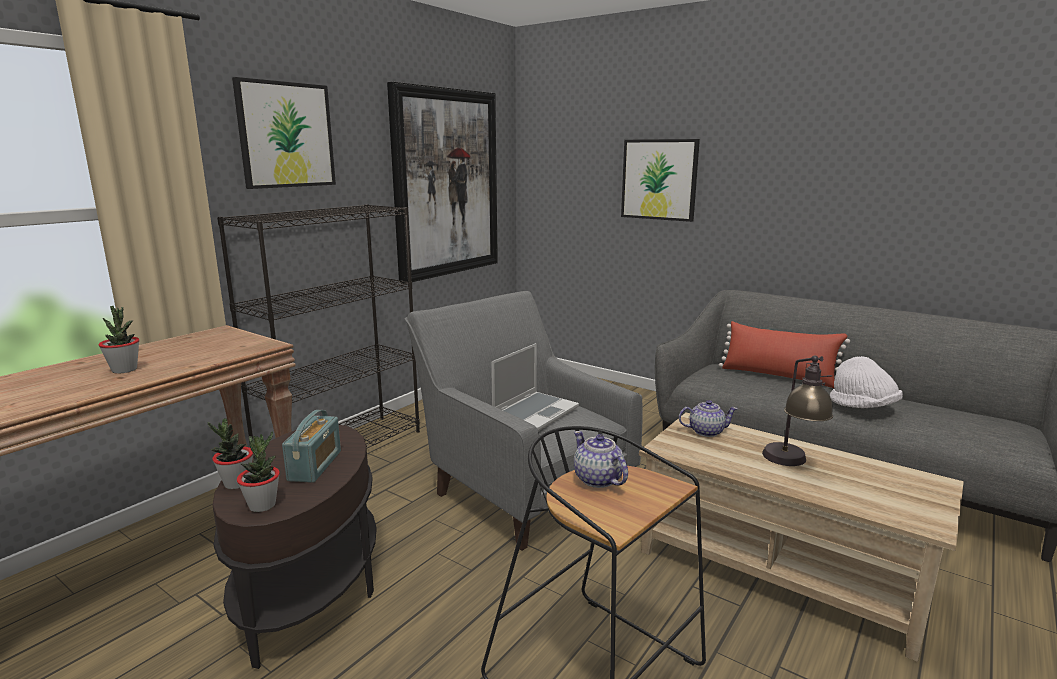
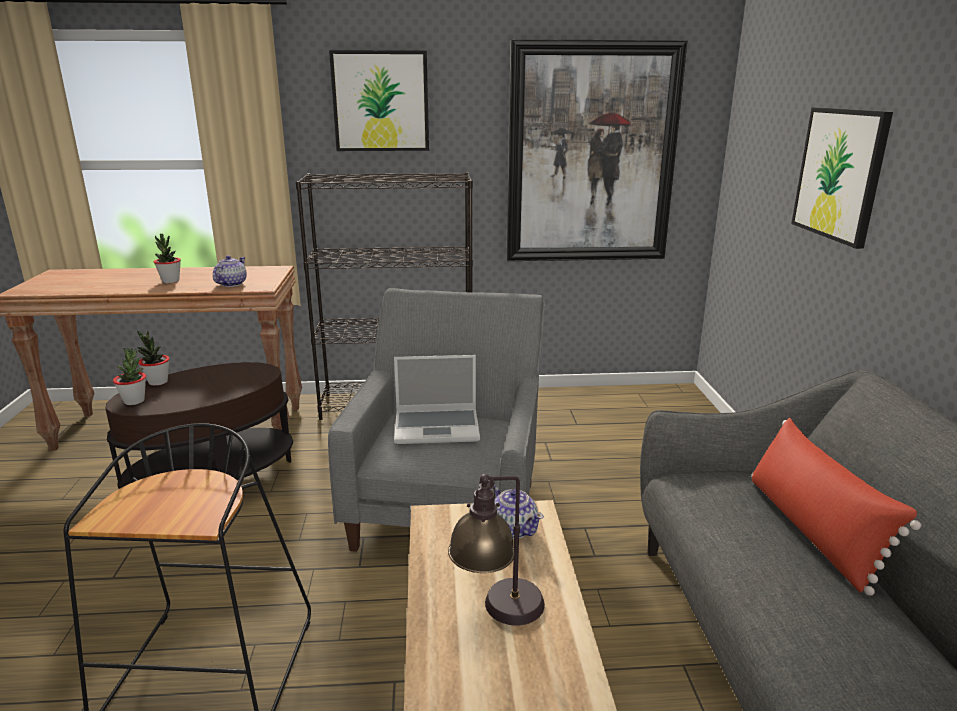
camera: 50 degrees right, 5 degrees up
(315, 466) = (204, 391): radio -> none
(598, 480) = (194, 485): teapot -> teapot (231, 284)
(863, 407) = (819, 639): white hat -> none

